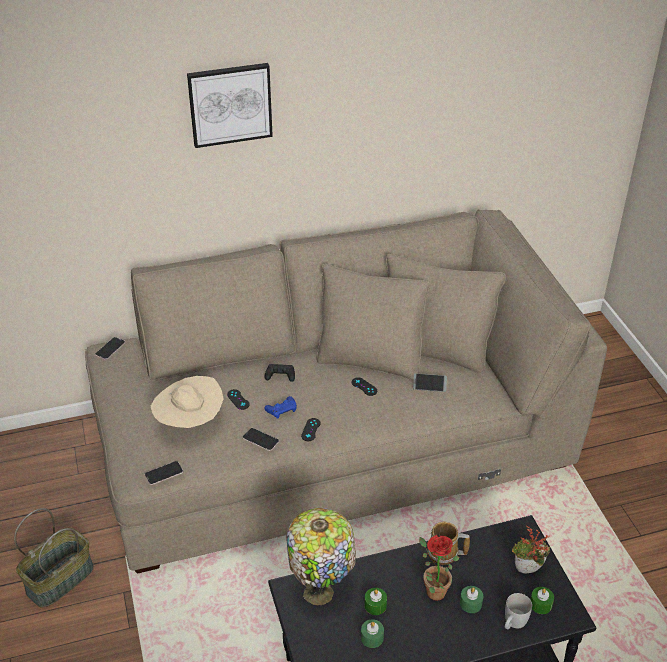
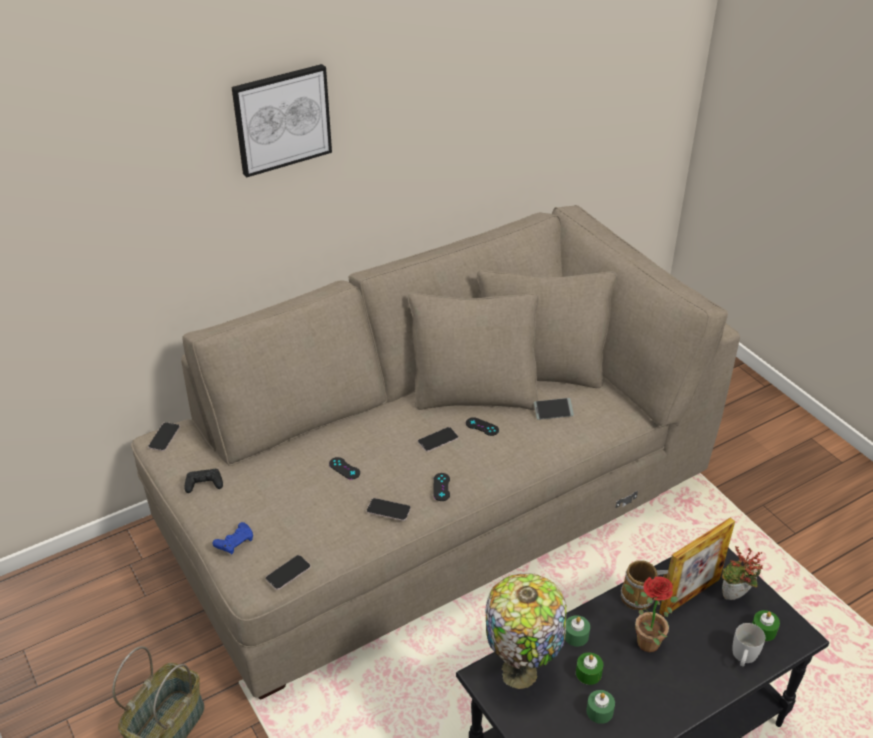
camera: 15 degrees left, 0 degrees up
(190, 422) = (297, 506): beige hat -> none
(280, 375) = (382, 431): black game controller -> black game controller (204, 484)
(281, 410) = (399, 471): blue game controller -> blue game controller (235, 541)
(323, 390) = (438, 440): none -> phone
(470, 603) = (690, 647): green candle -> green candle (576, 635)
(488, 562) = (689, 595): none -> picture frame

